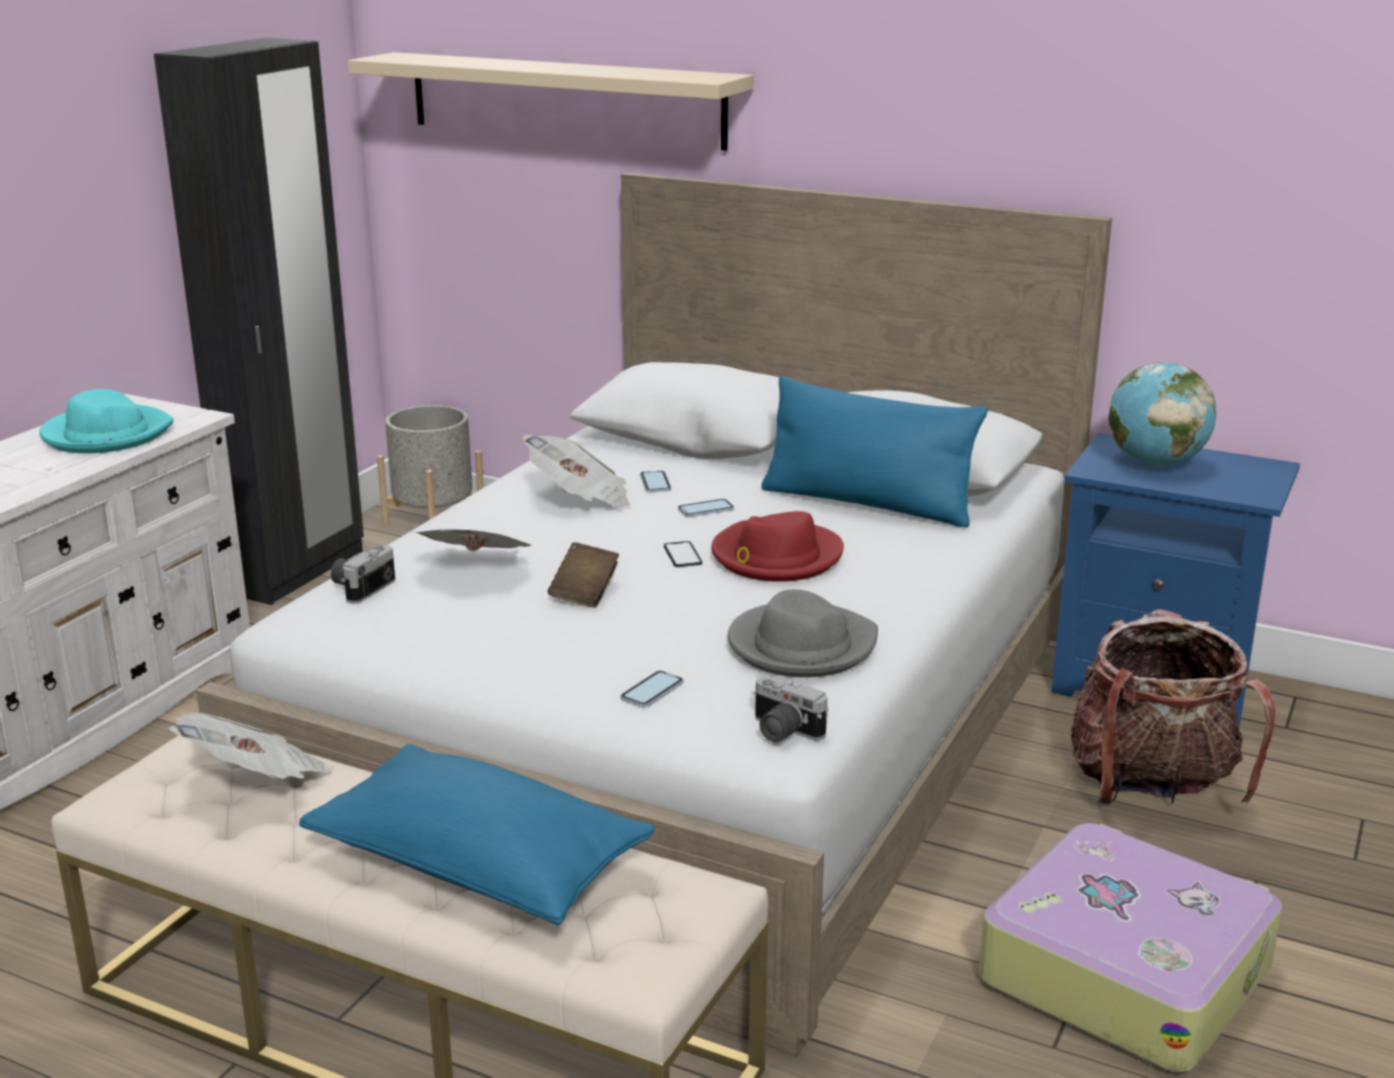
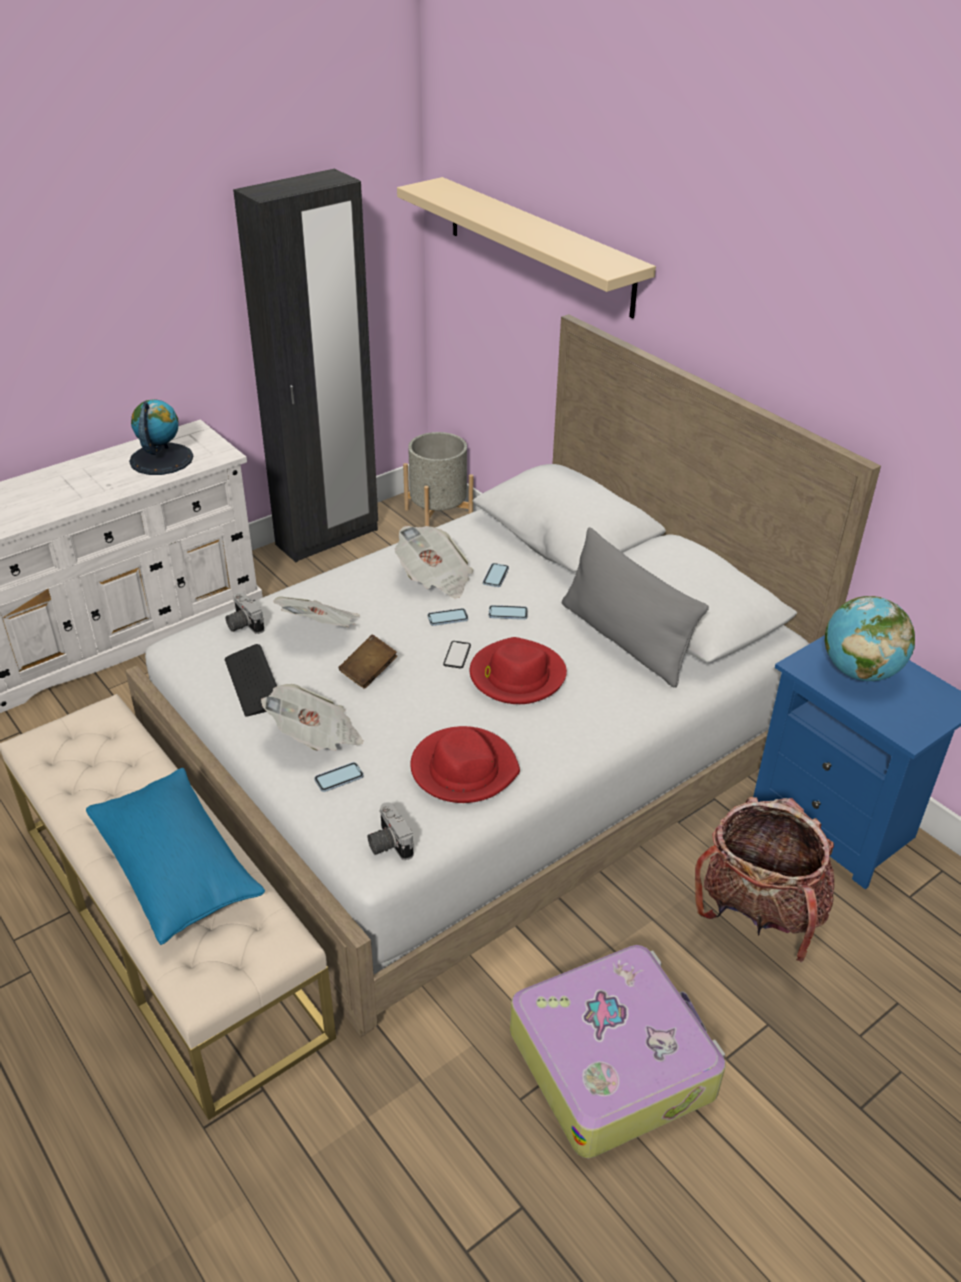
camera: 25 degrees right, 15 degrees up
(106, 434) = (161, 459): turquoise hat -> globe
(257, 781) = (109, 756): newspaper -> newspaper (316, 737)
(361, 587) = (242, 625): camera -> camera turned 90 degrees counterclockwise
(435, 634) = (253, 682): none -> keyboard
(635, 528) = (447, 618): none -> phone
(801, 646) = (463, 769): grey hat -> red hat
(867, 503) = (624, 640): blue pillow -> grey pillow

